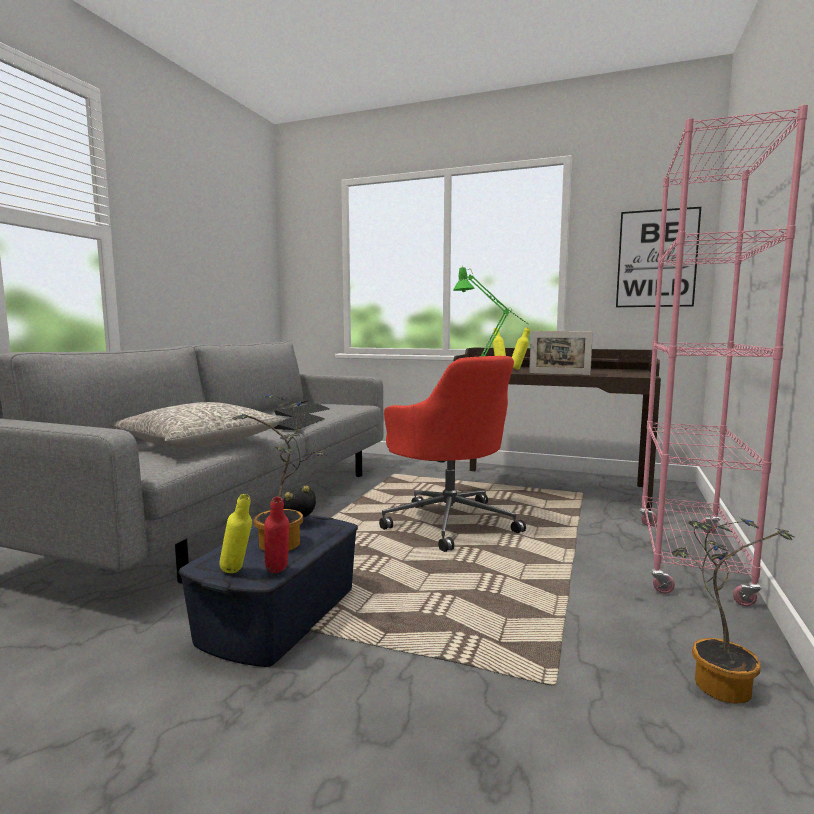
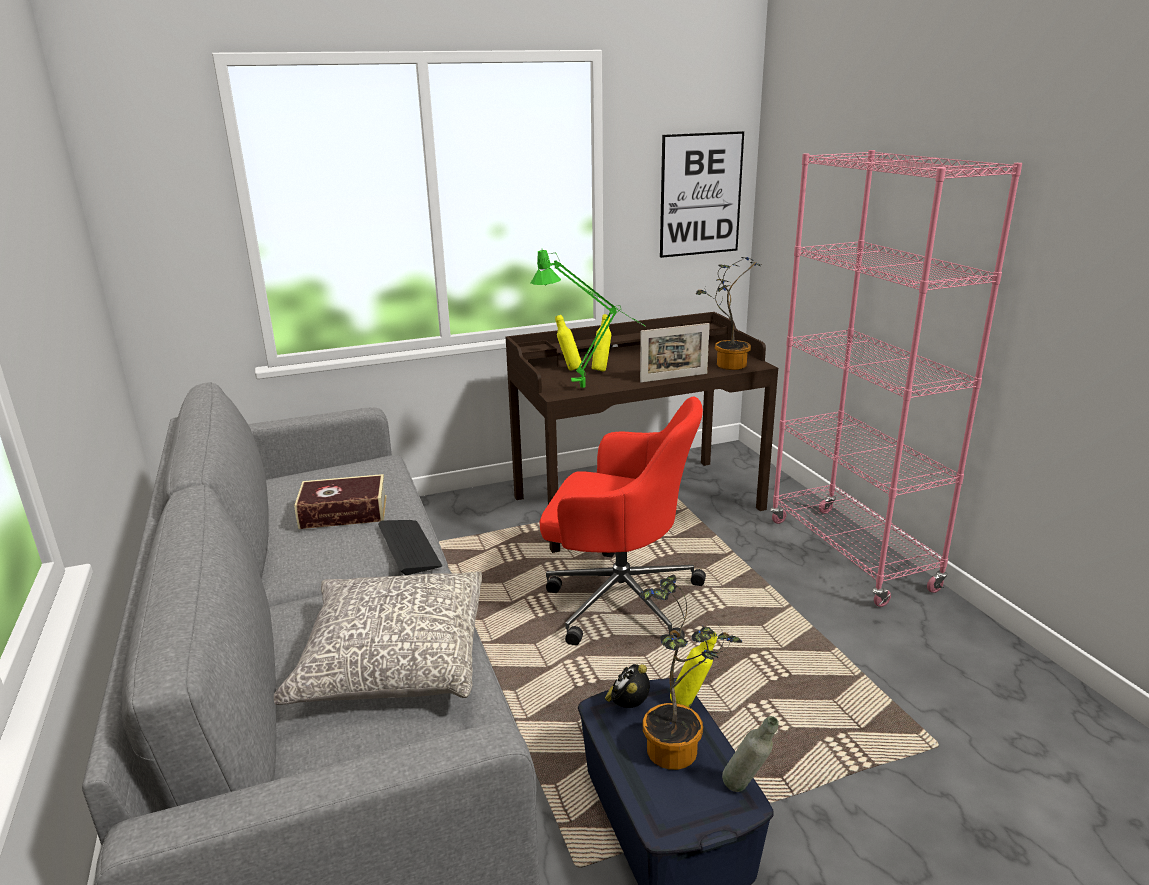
camera: 40 degrees left, 15 degrees up
(238, 573) = (715, 813): yellow bottle -> yellow bottle (691, 703)
(278, 574) = (746, 789): red bottle -> grey bottle
(303, 412) = (344, 512): keyboard -> book
(716, 682) = (999, 679): potted plant -> potted plant (727, 364)

